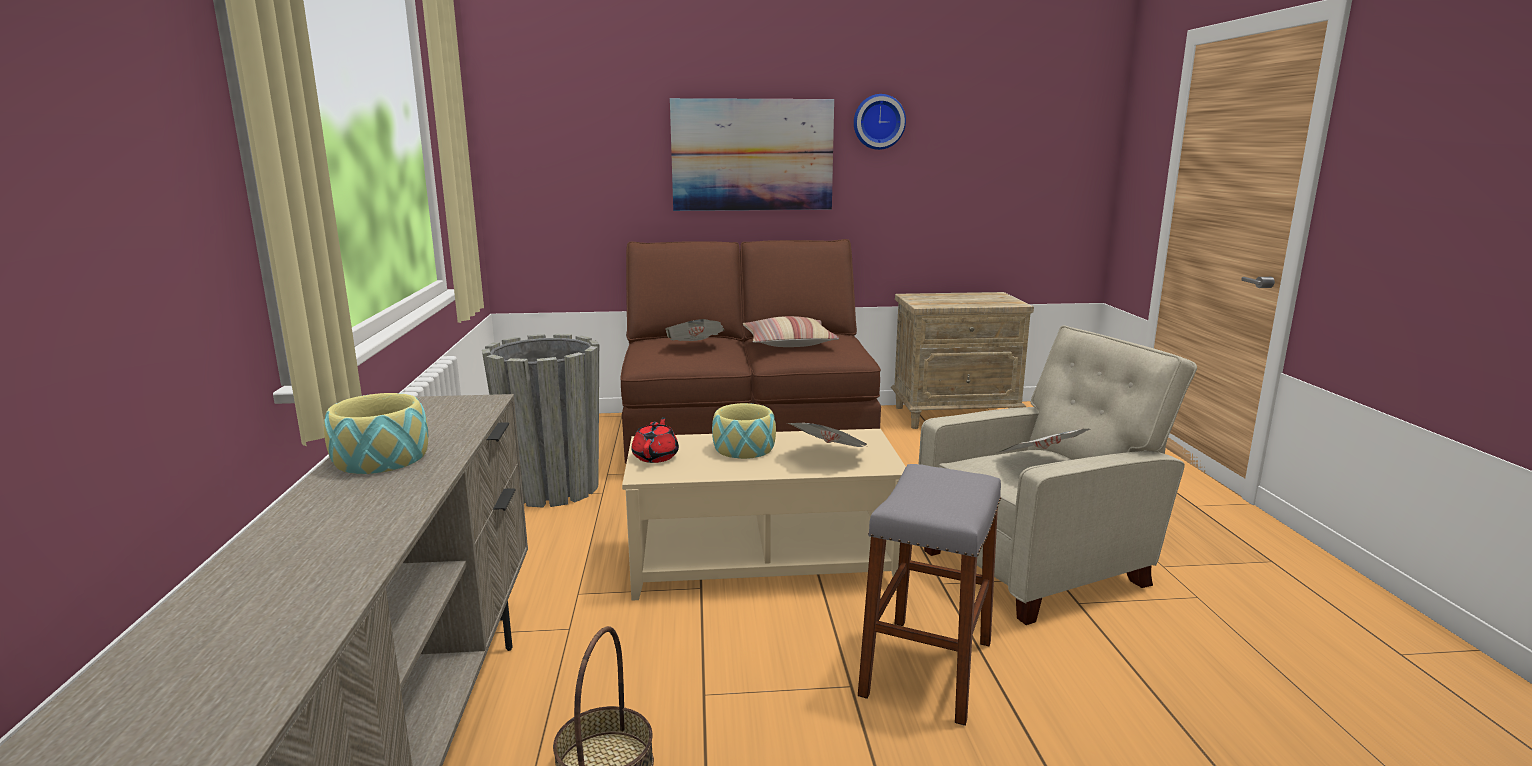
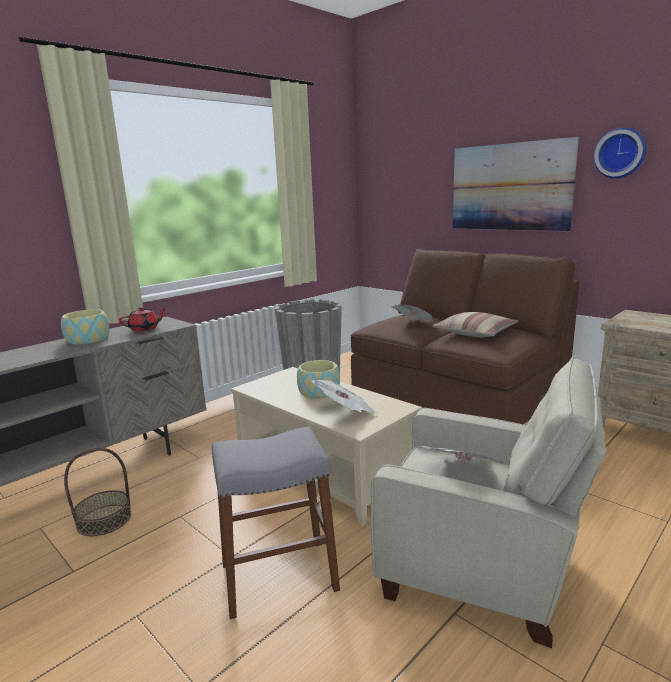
camera: 50 degrees right, 0 degrees up
(656, 456) = (274, 380): red teapot -> red teapot (145, 329)

